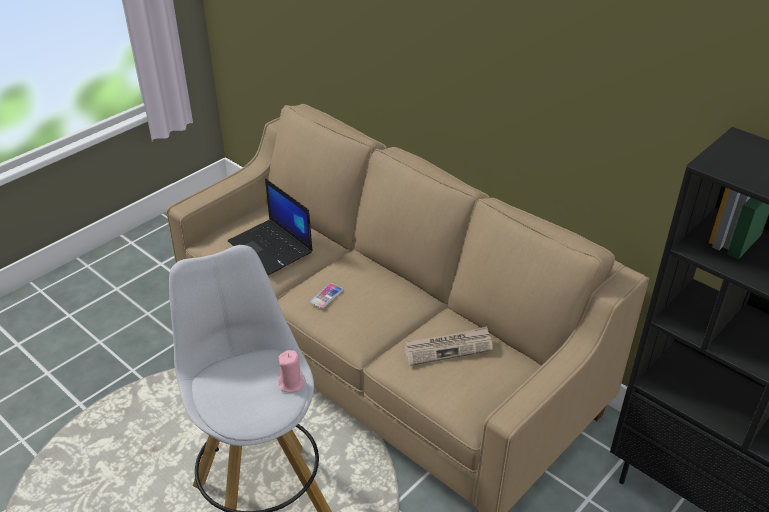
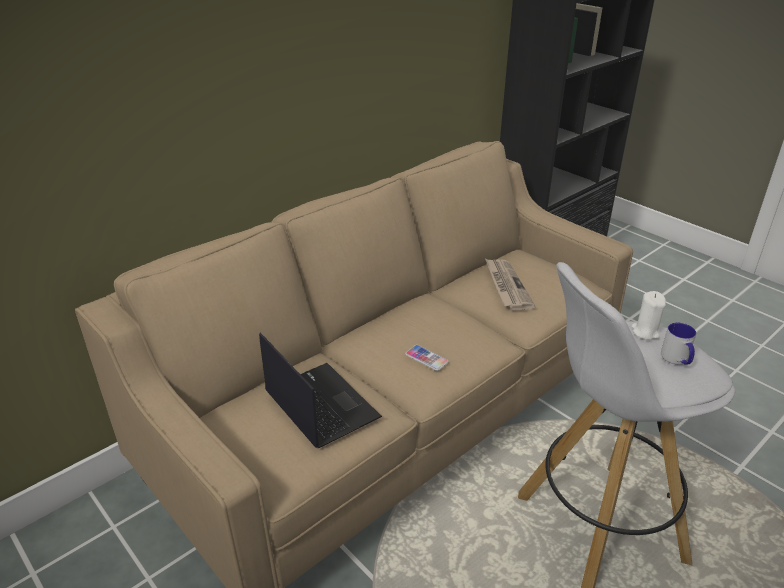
camera: 85 degrees left, 5 degrees down
(253, 400) = (677, 359): none -> mug
(272, 247) = (320, 405): laptop -> laptop turned 90 degrees counterclockwise
(291, 384) = (645, 332): pink candle -> white candle

